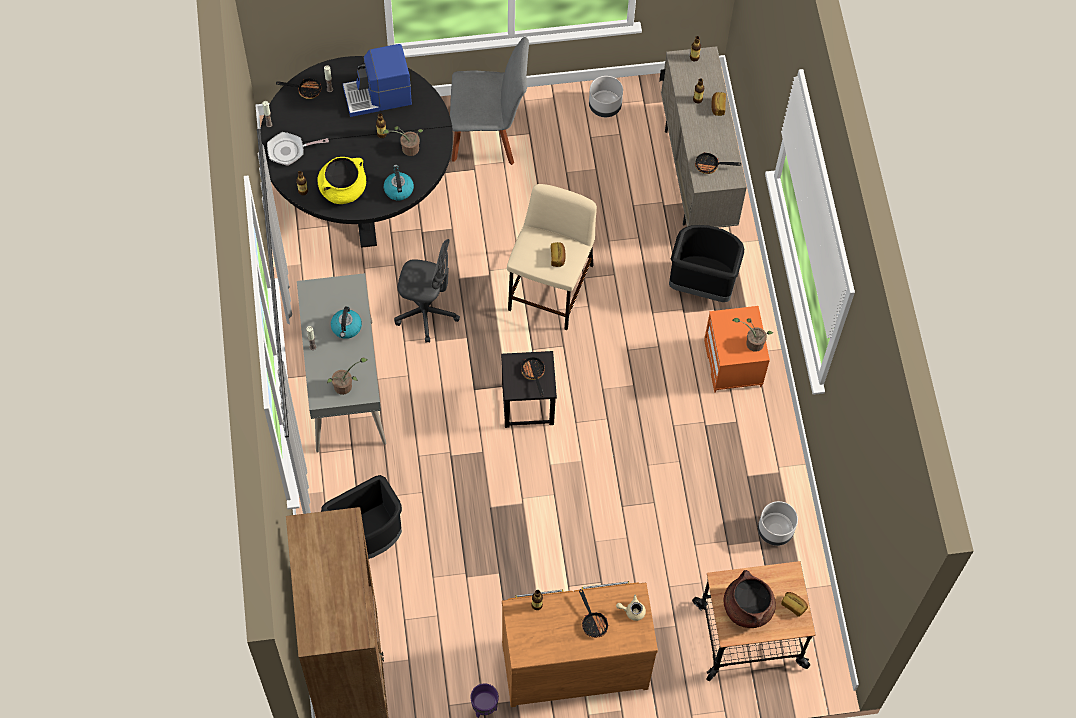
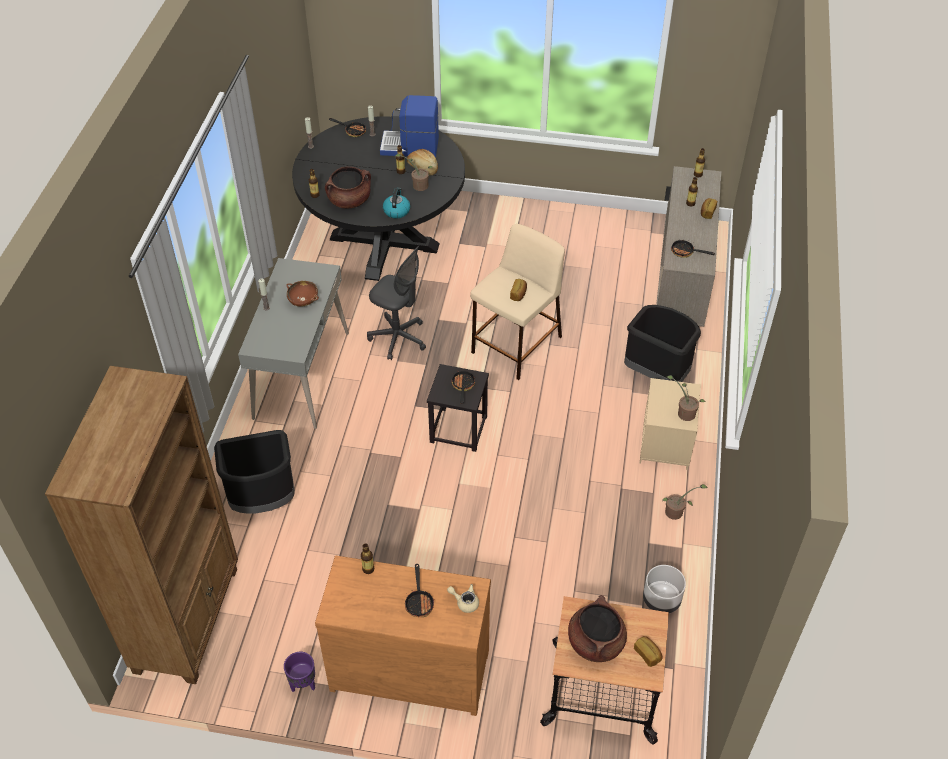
camera: 20 degrees right, 15 degrees down
(289, 150) = (318, 166): frying pan -> none
(343, 189) = (349, 201): yellow cooking pot -> brown cooking pot
(345, 386) = (280, 344): potted plant -> potted plant (676, 512)
(346, 328) = (303, 301): kettle -> brown bowl
(403, 123) = (422, 168): none -> bread
(488, 135) = (507, 226): grey chair -> none
(605, 106) = (615, 227): grey planter -> none
(733, 364) = (666, 444): orange nightstand -> beige nightstand

